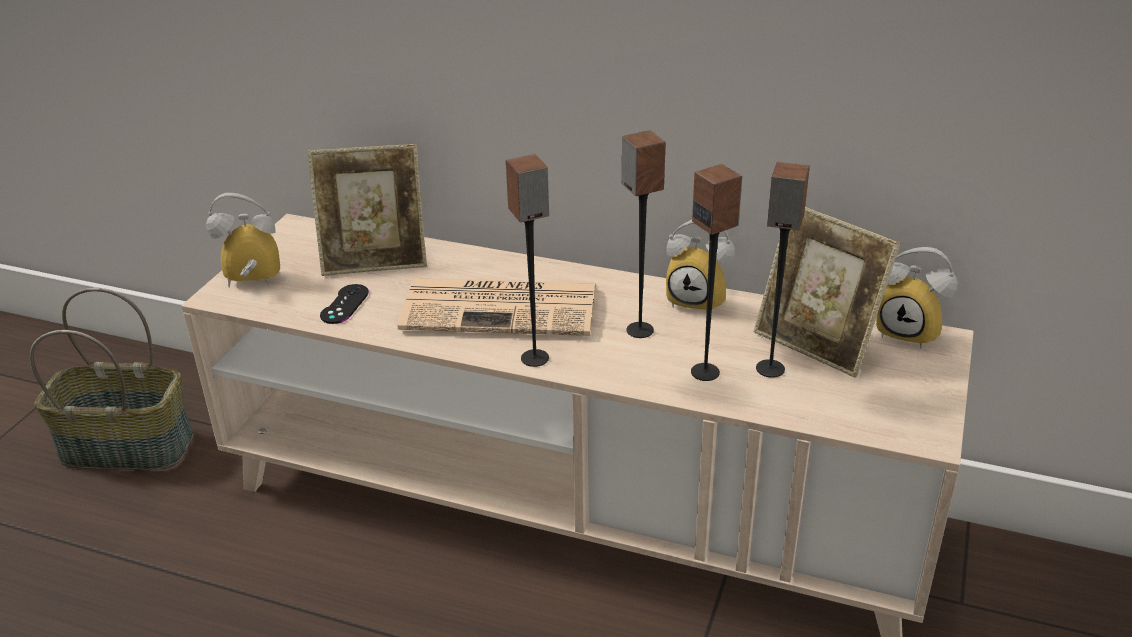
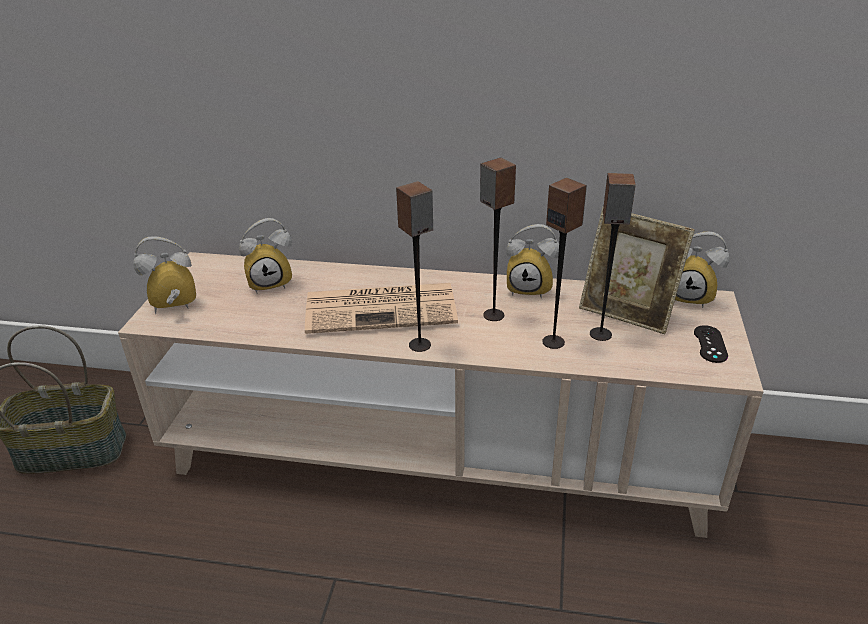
camera: 10 degrees left, 0 degrees up
(344, 304) = (255, 318): black game controller -> black game controller (710, 344)
(375, 261) = (271, 282): picture frame -> alarm clock

